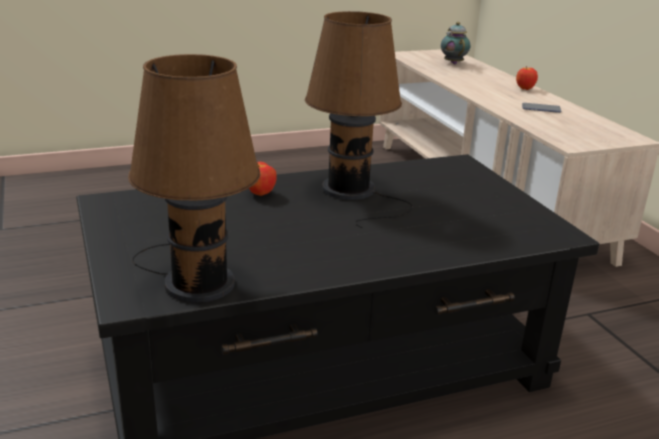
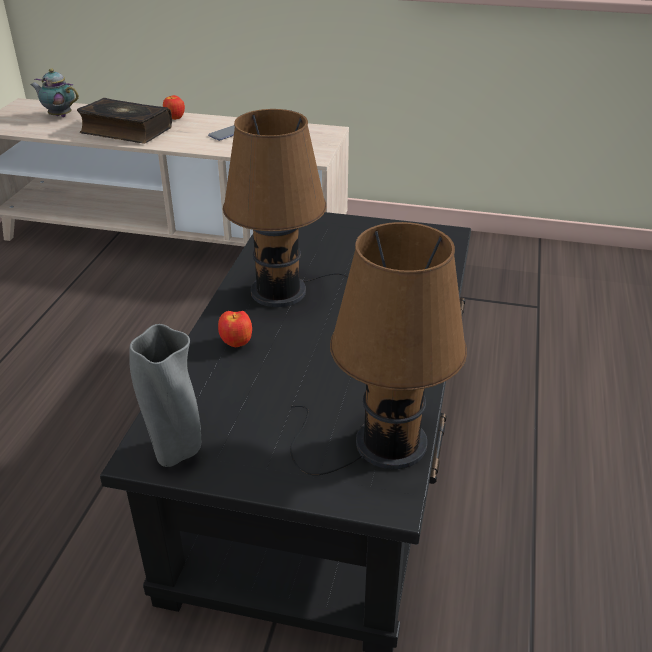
camera: 55 degrees left, 10 degrees up
(116, 210) = (176, 453): none -> grey vase
(473, 83) = (125, 131): none -> book

